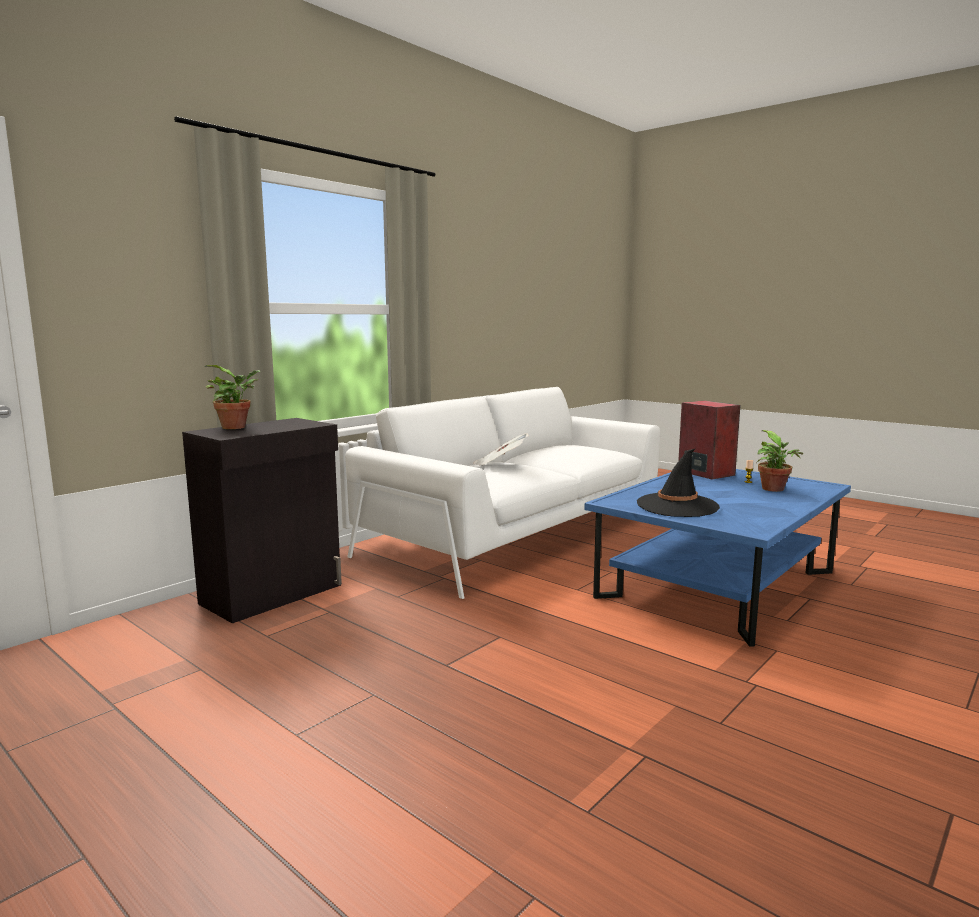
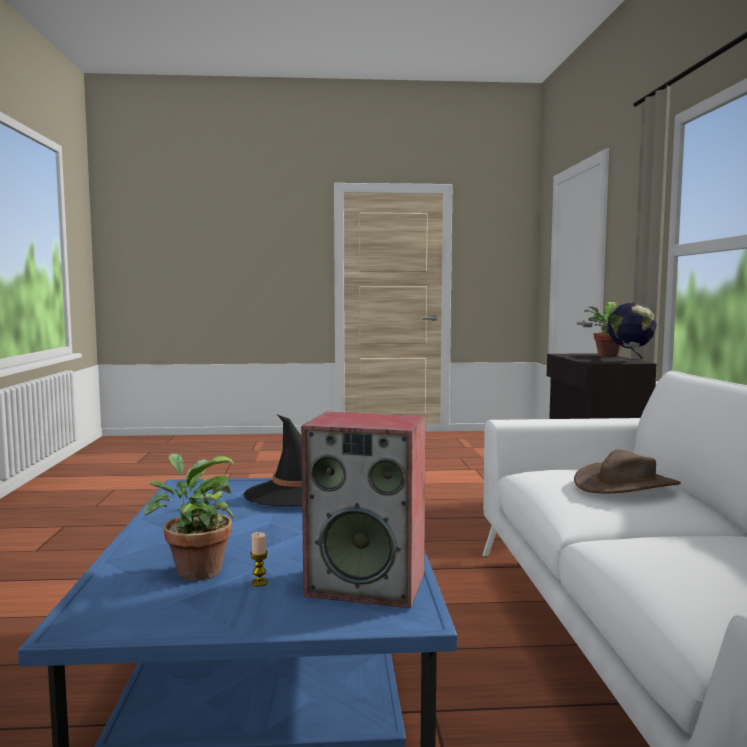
camera: 135 degrees right, 5 degrees down
(282, 421) = (630, 360): none -> globe
(499, 464) = (626, 485): newspaper -> brown hat

